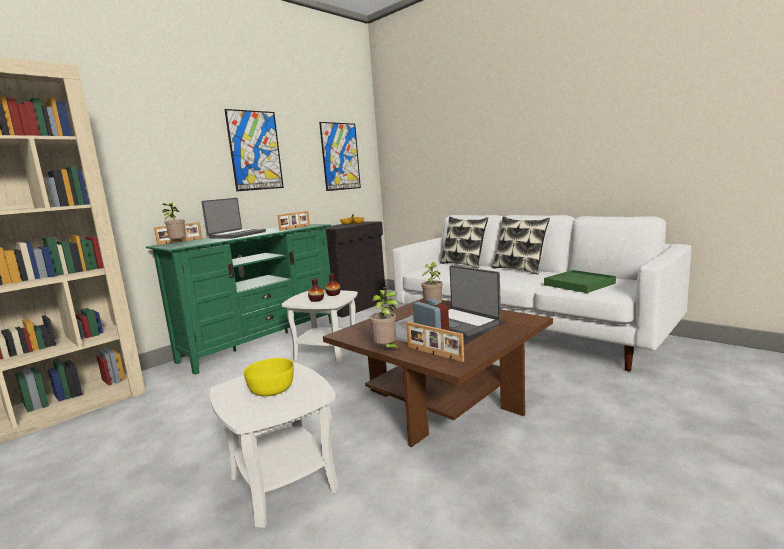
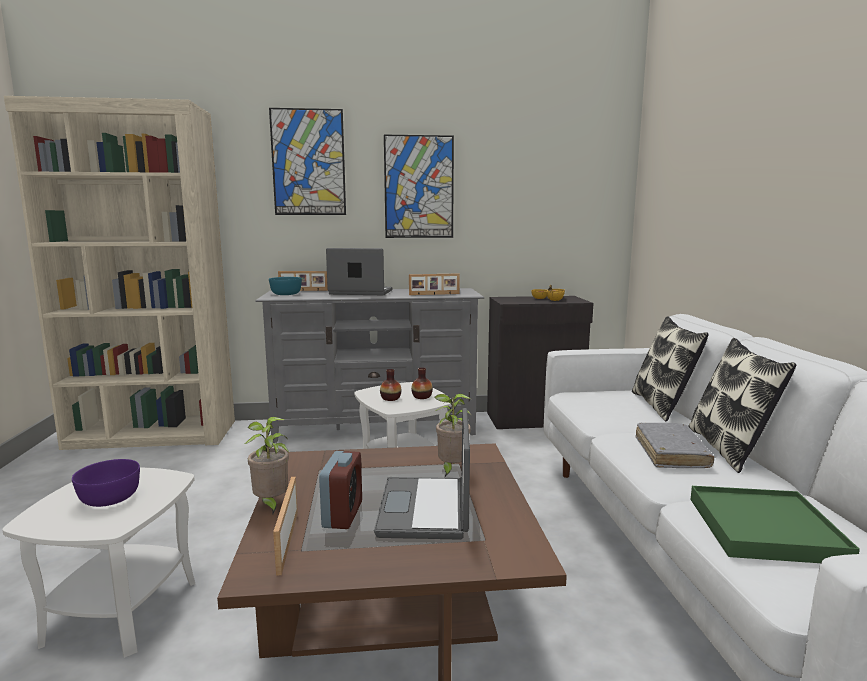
camera: 40 degrees right, 0 degrees up
(177, 244) = (286, 294): potted plant -> turquoise bowl
(236, 235) = (360, 292): laptop -> laptop turned 150 degrees counterclockwise
(262, 341) = (376, 428): green tv stand -> grey tv stand
(272, 389) = (111, 498): yellow bowl -> purple bowl
(340, 156) = (558, 197): picture -> picture (308, 162)
(506, 276) = (671, 453): none -> grey book

